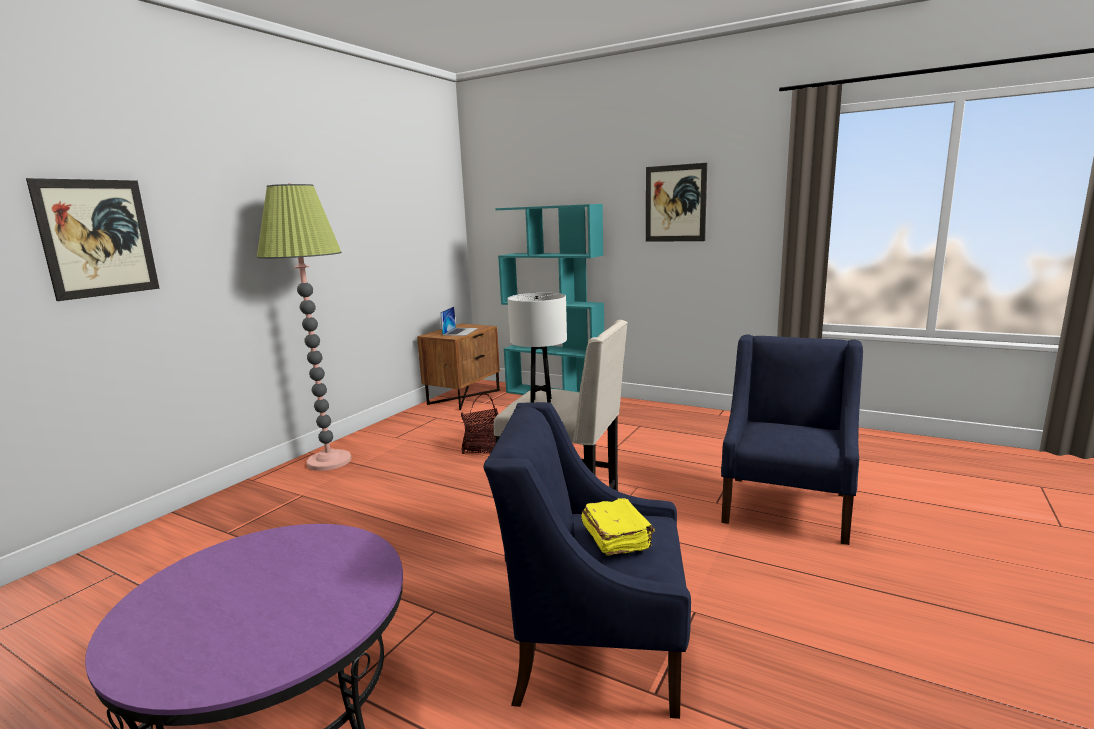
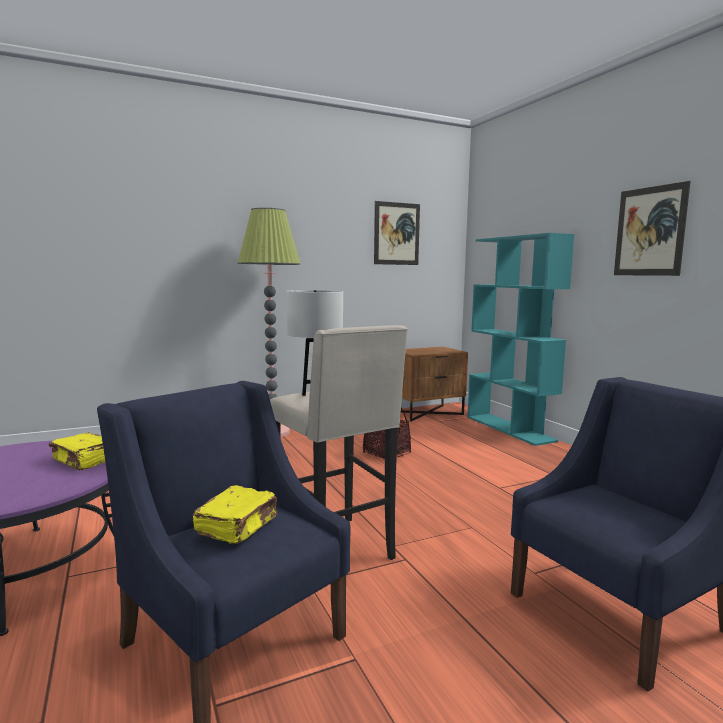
camera: 35 degrees right, 5 degrees down
(98, 238) = (135, 240): picture -> picture (396, 233)
(322, 549) = (84, 461): none -> yellow book
(460, 331) = (428, 351): laptop -> none

